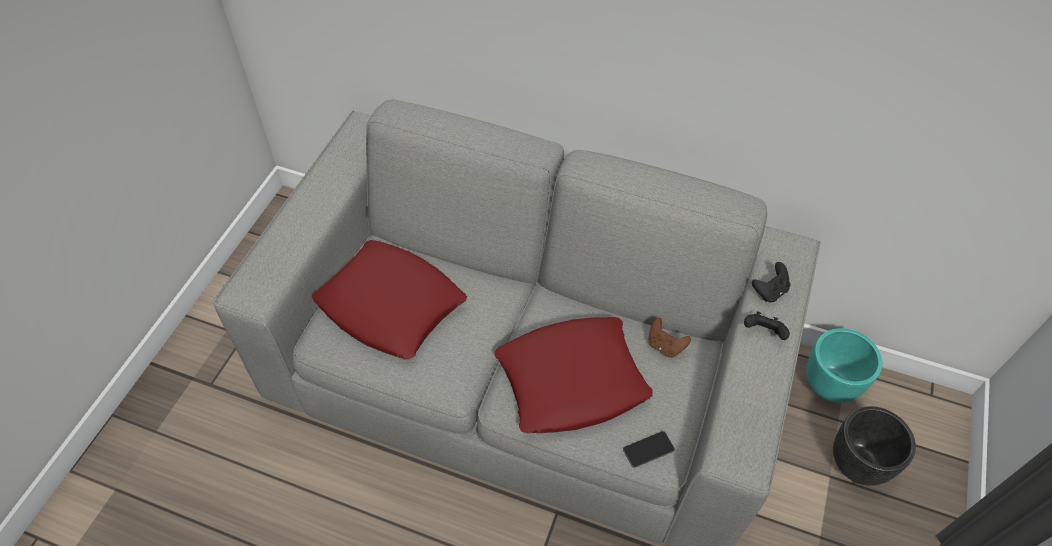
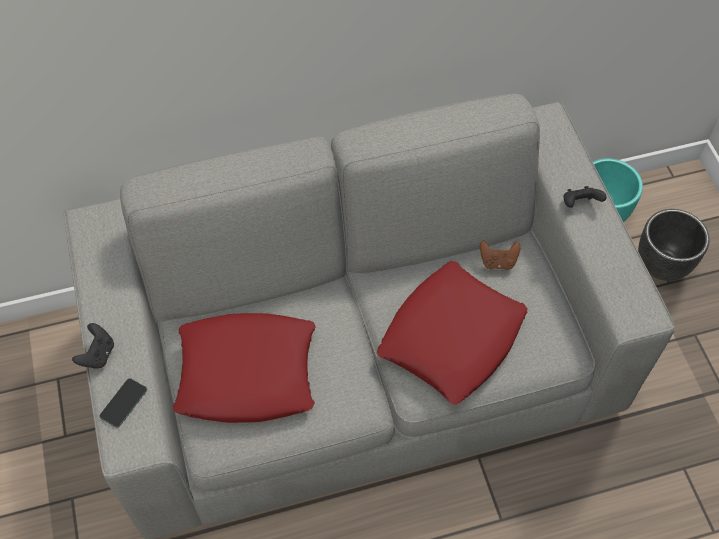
camera: 35 degrees left, 5 degrees up
(648, 449) = (552, 353): phone -> phone (123, 403)
(769, 291) = (558, 167): black game controller -> black game controller (98, 354)

